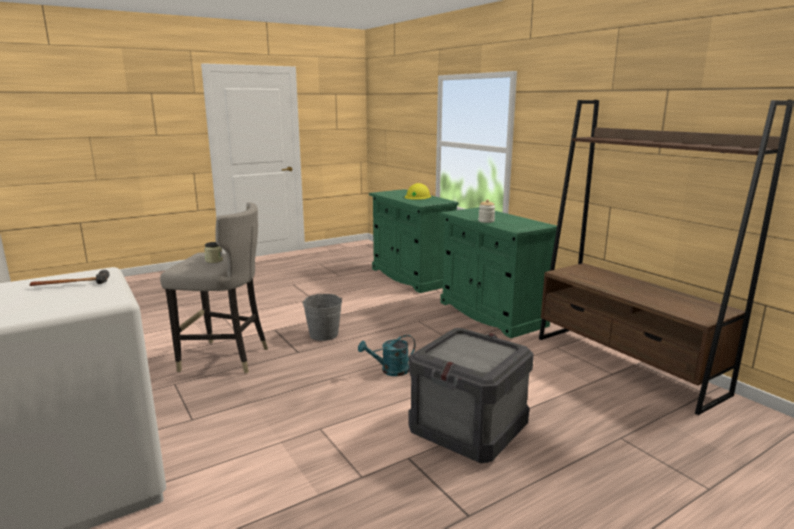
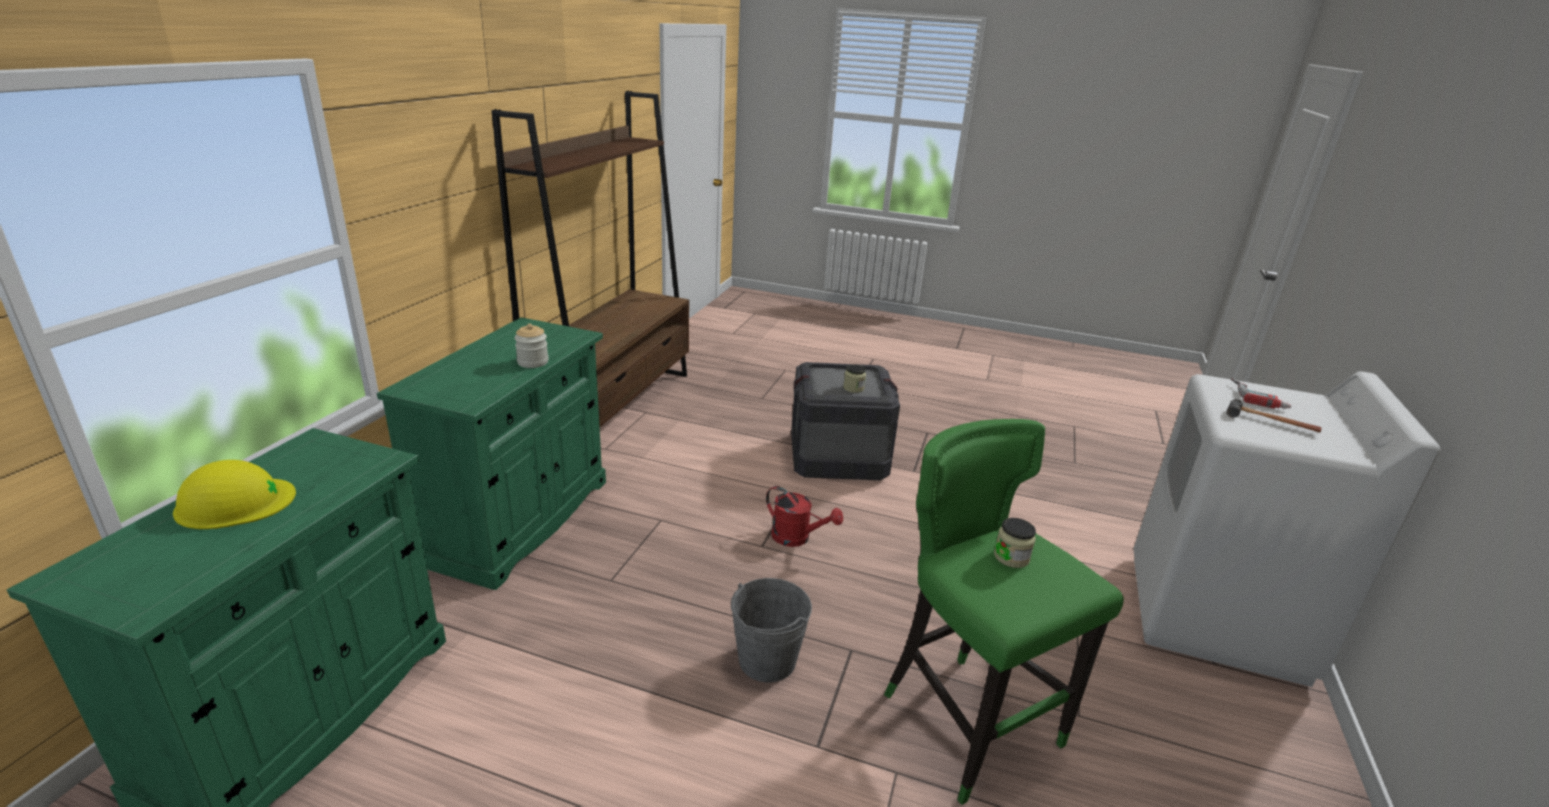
camera: 130 degrees left, 10 degrees up
(73, 300) = (1258, 397): none -> power drill
(225, 358) = (967, 722): grey stool -> green stool
(390, 371) = (797, 538): turquoise watering can -> red watering can
(457, 351) = (853, 388): none -> jar

